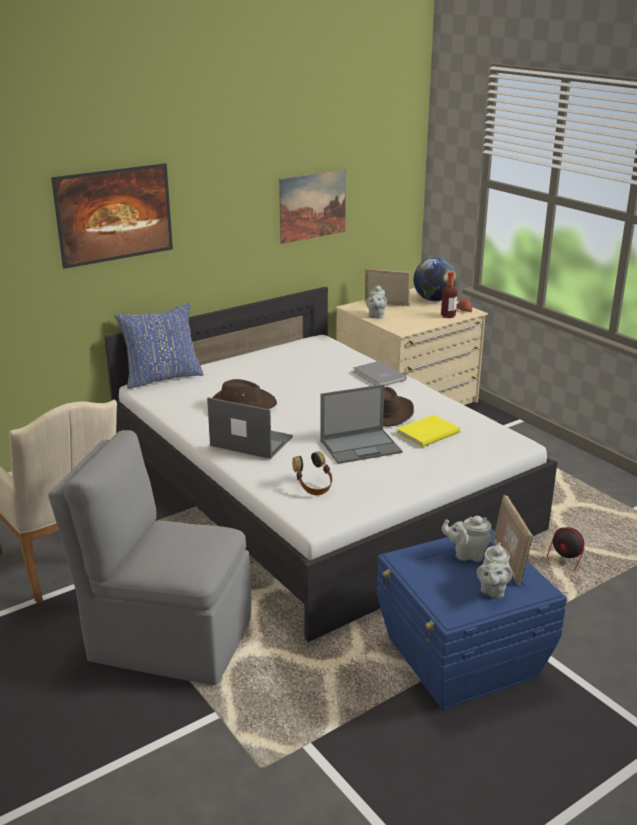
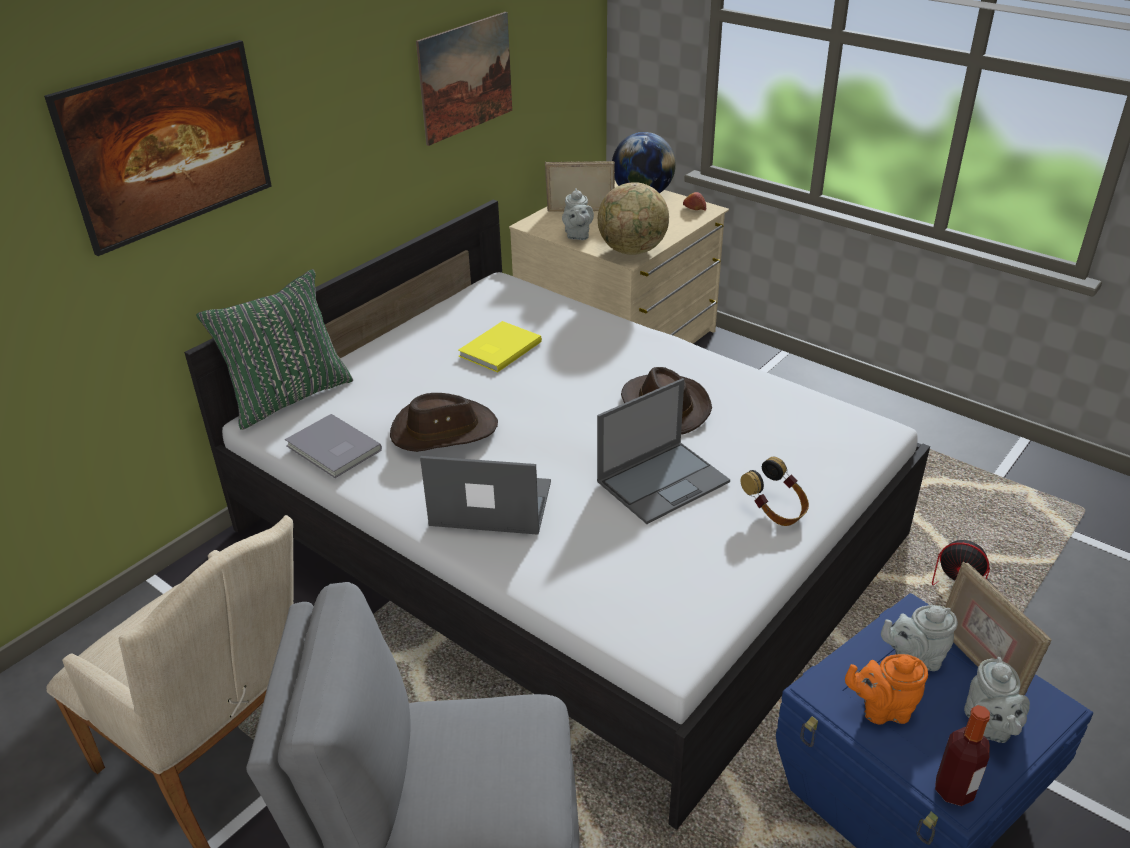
camera: 15 degrees left, 10 degrees up
(162, 377) = (288, 396): blue pillow -> green pillow
(313, 487) = (633, 581): headphones -> headphones (775, 511)
(378, 376) = (620, 339): grey book -> grey book (332, 449)
(407, 327) = (632, 251): none -> globe
(426, 432) = (743, 436): yellow book -> yellow book (498, 349)
(431, 572) = (882, 709): none -> orange teapot
(448, 316) = (678, 221): bottle -> bottle (954, 790)

